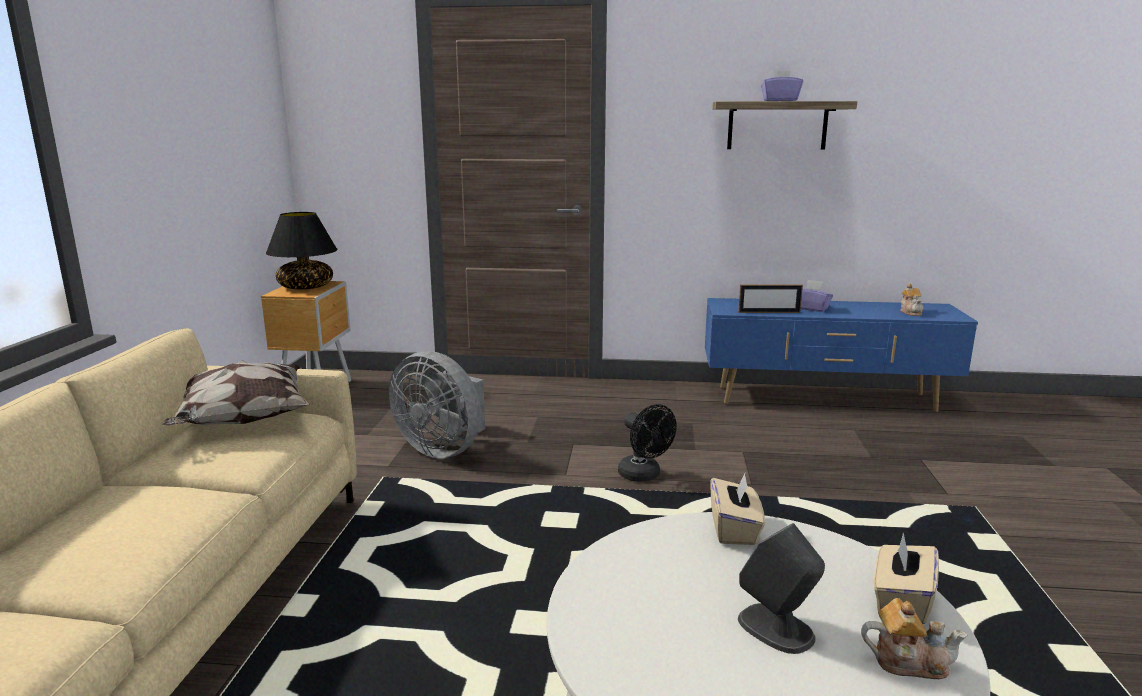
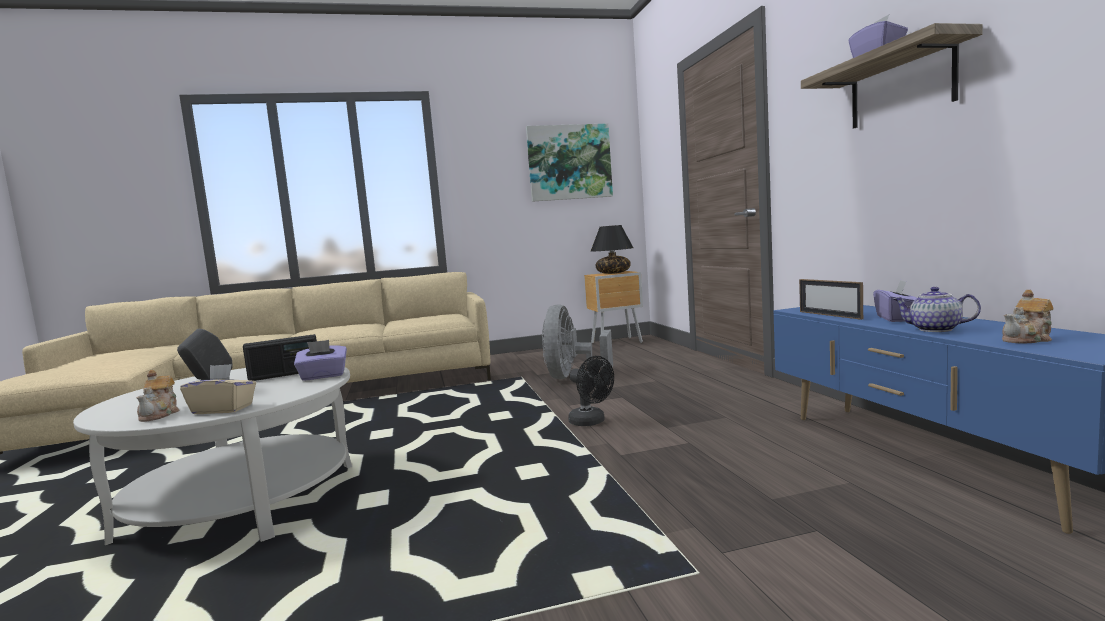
camera: 70 degrees right, 10 degrees down
(224, 102) = (569, 162): none -> picture
(242, 421) = (441, 315): pillow -> none
(644, 476) = (591, 422): black fan -> black fan turned 75 degrees counterclockwise
(685, 563) = (285, 374): none -> radio
(734, 529) = (323, 376): beige tissue box -> purple tissue box
(861, 314) = (934, 329): none -> teapot

